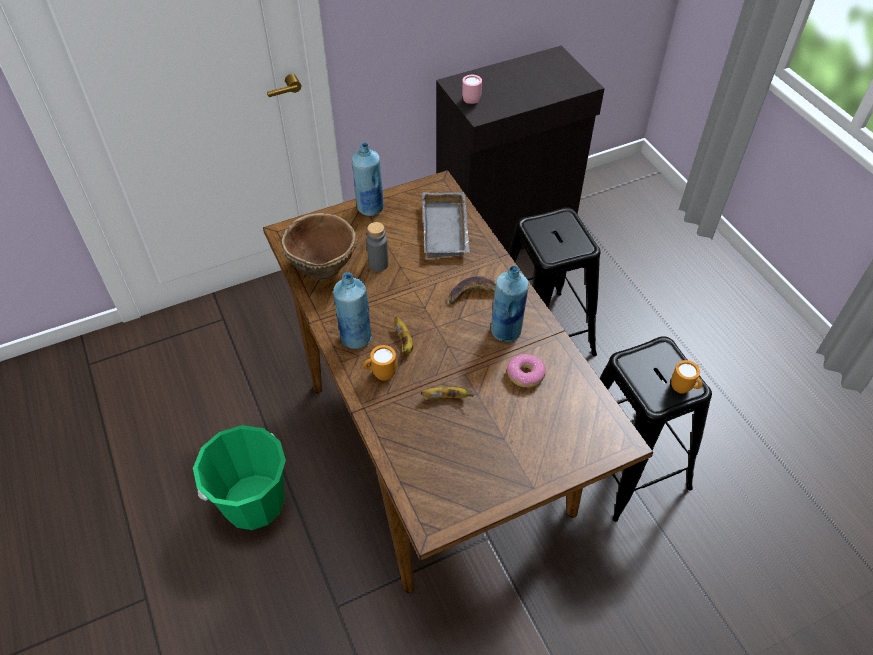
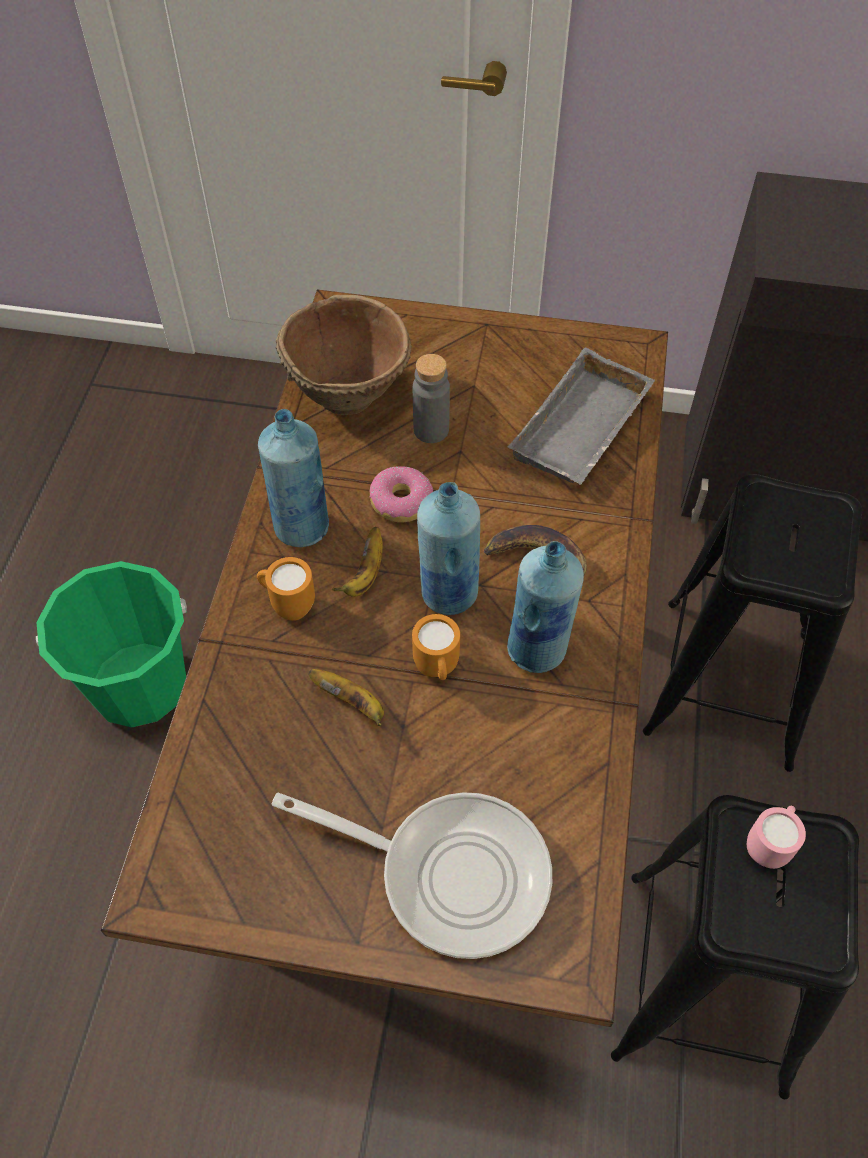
camera: 35 degrees right, 5 degrees up
(370, 208) = (492, 335): blue bottle -> blue bottle (448, 593)
(471, 99) = (790, 228): pink mug -> pink mug (768, 846)
(526, 374) = (507, 742): donut -> donut (402, 501)
(547, 438) = (450, 872): none -> frying pan
(683, 389) = (804, 938): orange mug -> orange mug (437, 670)

